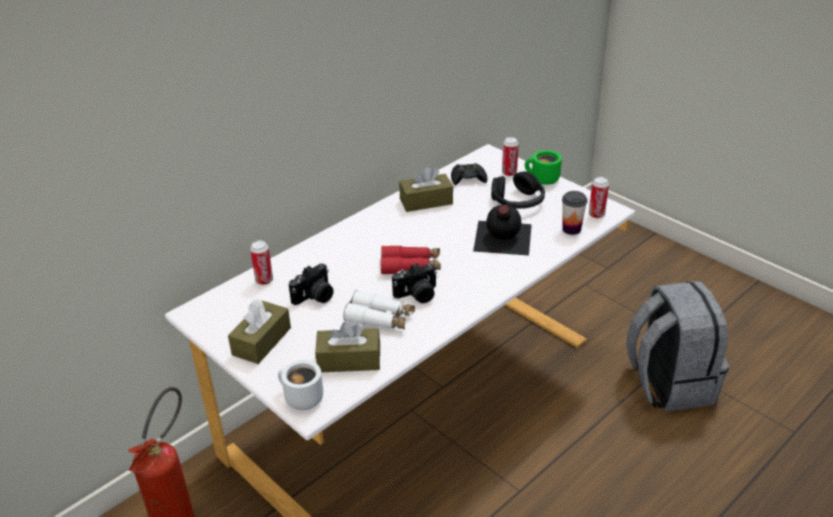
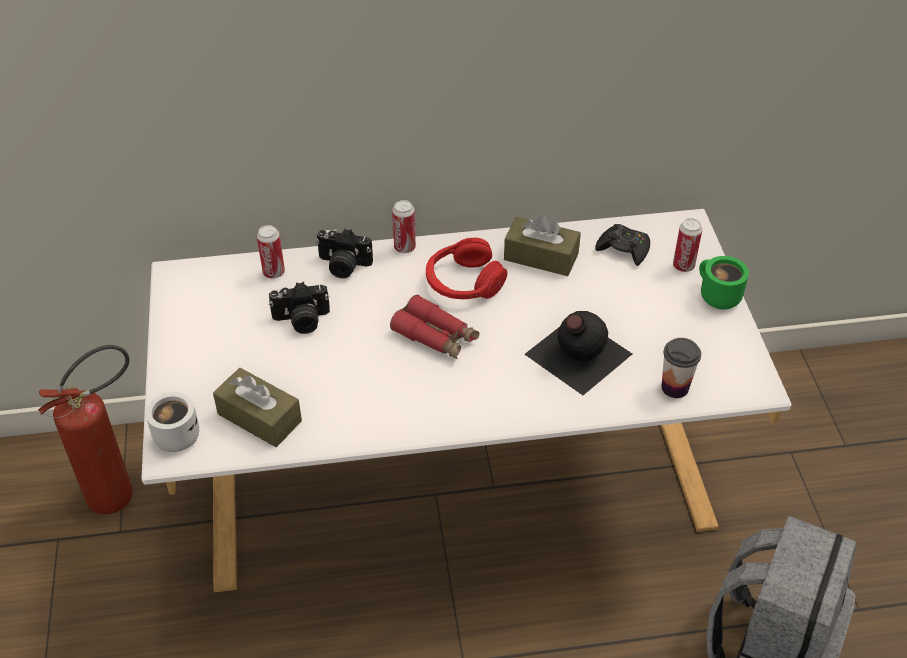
camera: 35 degrees right, 10 degrees up
(261, 341) = (203, 345): brown tissue box -> none
(380, 318) = (338, 385): white binoculars -> none
(395, 233) = (463, 282): none -> red headphones
(417, 295) = (404, 378): camera -> camera (343, 266)
(518, 201) = (650, 313): black headphones -> none
(596, 215) = (730, 384): can -> can (404, 247)

